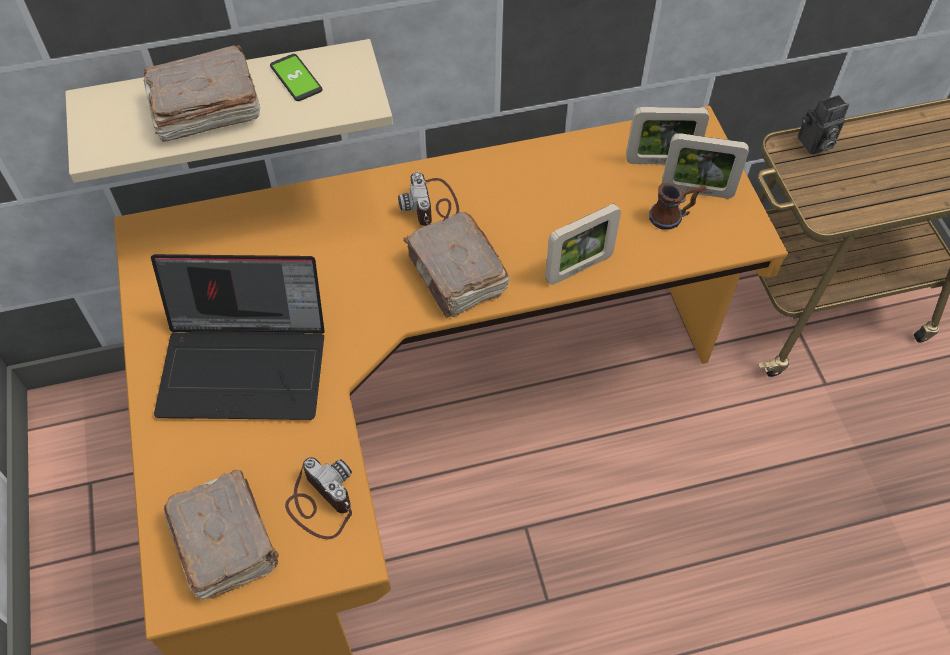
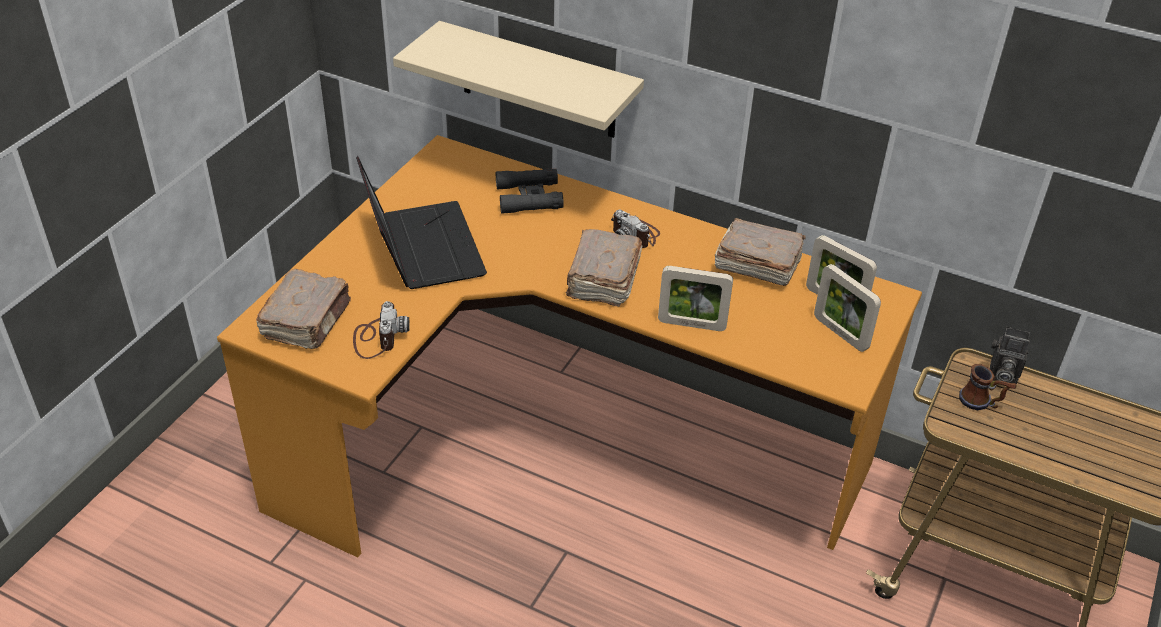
camera: 40 degrees right, 15 degrees down
(204, 110) = (500, 65): brown book -> brown book (756, 264)
(247, 363) = (421, 247): laptop -> laptop turned 150 degrees counterclockwise
(290, 230) = (529, 197): none -> black binoculars
(296, 78) = (572, 76): phone -> none
(432, 205) = (635, 234): camera -> camera turned 75 degrees counterclockwise
(673, 216) = (802, 337): mug -> mug (982, 403)

